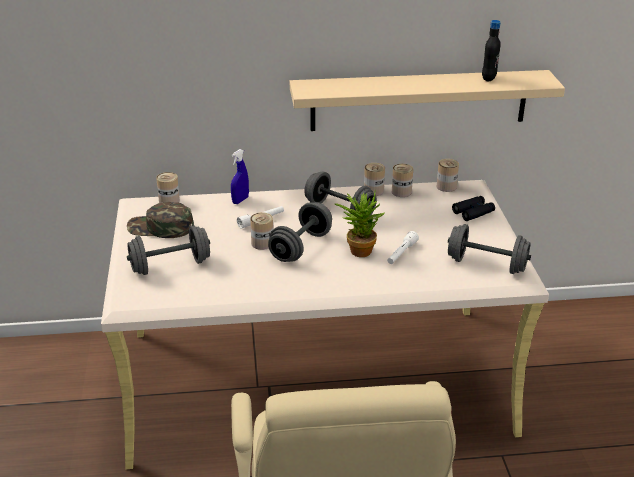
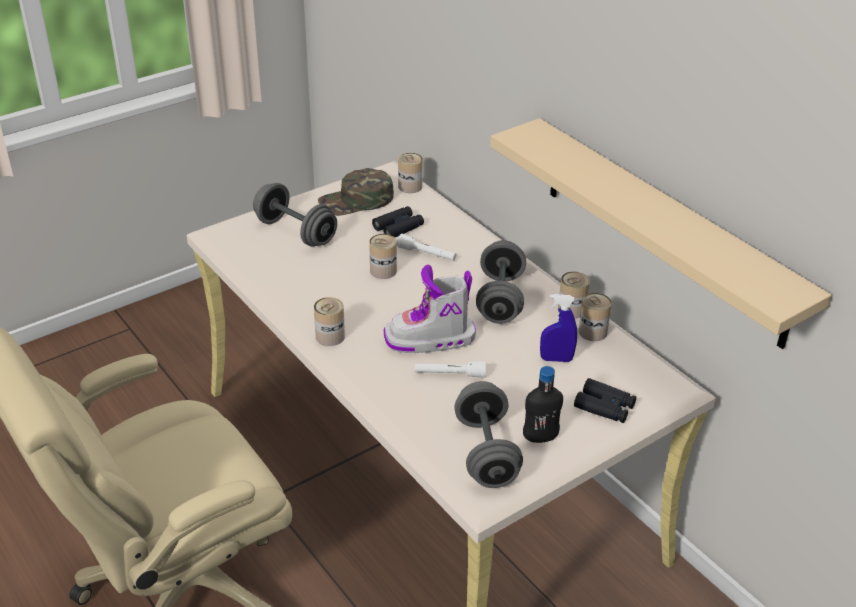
camera: 60 degrees right, 5 degrees up
(160, 228) = (356, 201): green cap -> green cap turned 90 degrees counterclockwise
(215, 221) = (398, 227): none -> black binoculars
(240, 200) = (454, 227): blue spray bottle -> blue spray bottle (556, 359)
(300, 247) = (398, 298): grey dumbbell -> none
(358, 249) = (430, 339): potted plant -> boot
(446, 187) = (646, 365): can -> can (330, 336)
(488, 78) = (725, 249): black bottle -> black bottle (540, 437)

